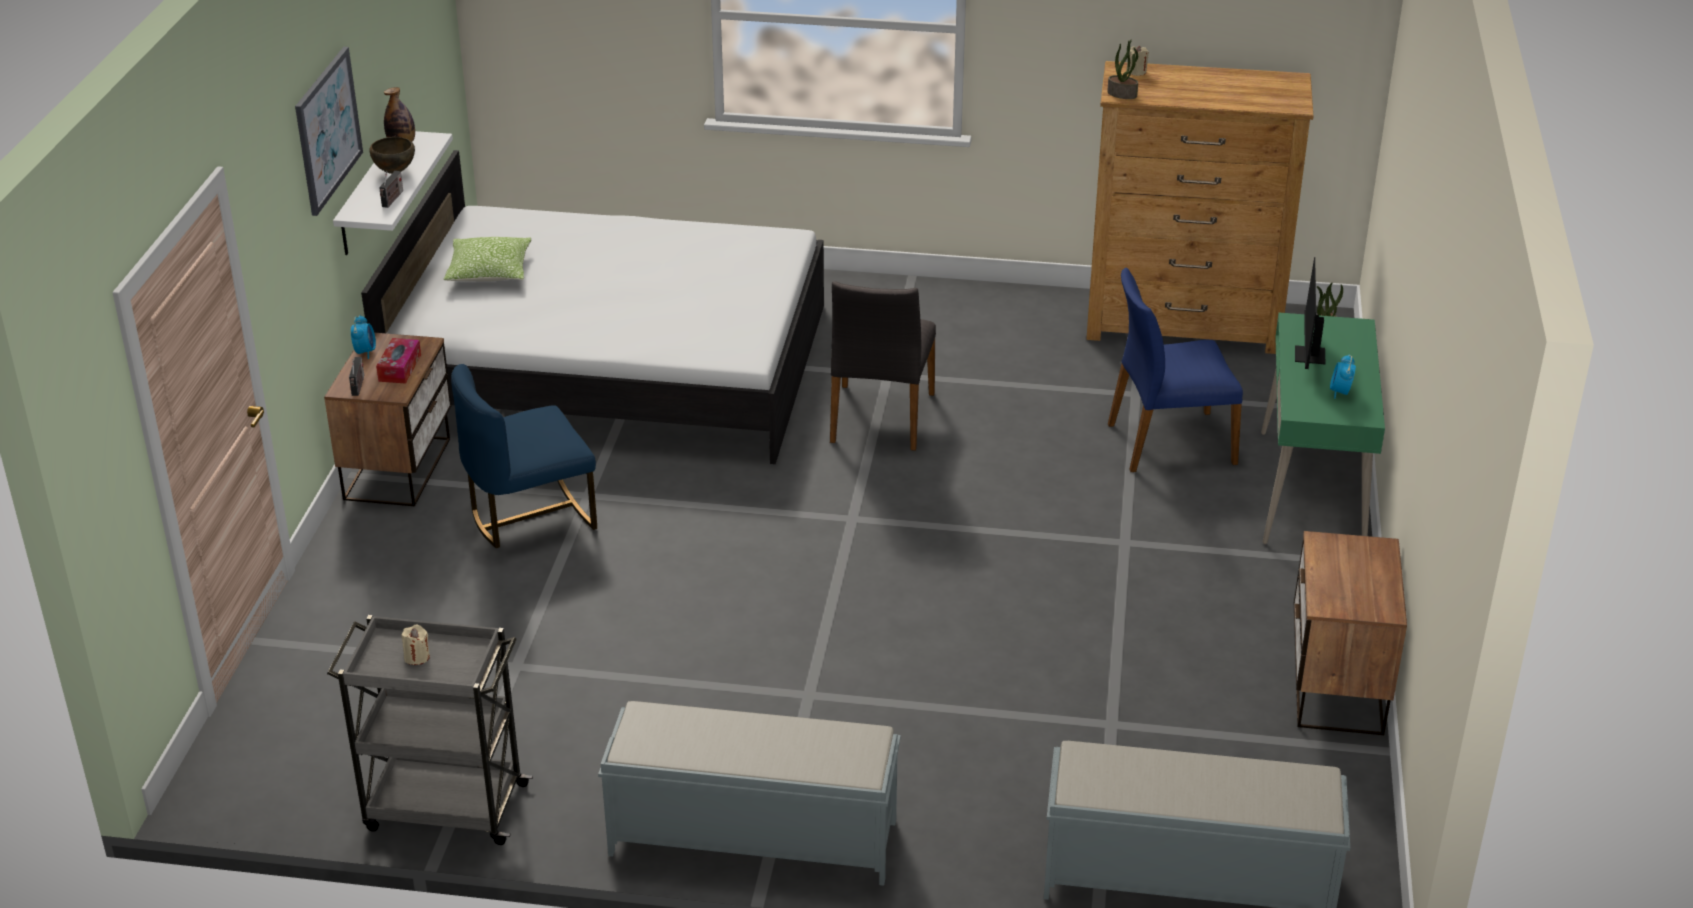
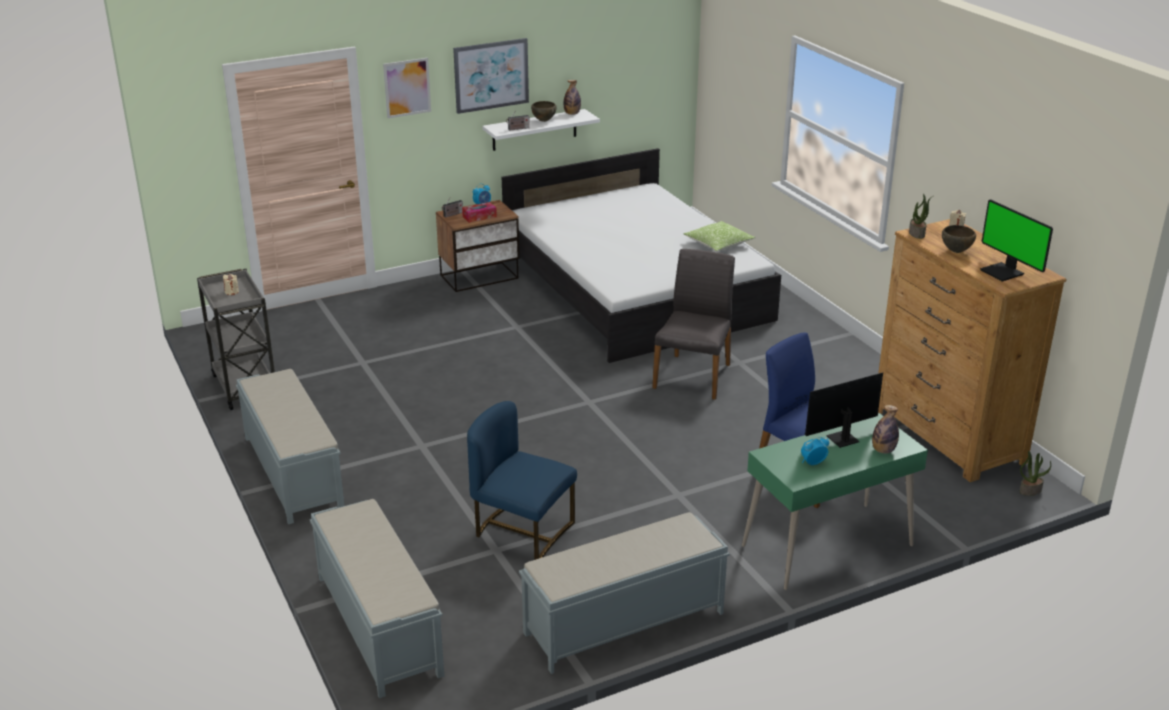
camera: 55 degrees right, 5 degrees down
(270, 204) = (407, 87): none -> picture
(489, 272) = (601, 208): pillow -> pillow (718, 244)
(530, 516) = (482, 320): blue chair -> blue chair (522, 532)
(880, 418) = (693, 375): grey chair -> grey chair turned 135 degrees clockwise
(1190, 94) = (956, 251): none -> brown bowl
(1264, 94) = (1003, 272): none -> monitor
(1335, 687) = (622, 623): nightstand -> grey bench
(1353, 343) = (883, 450): none -> bottle

